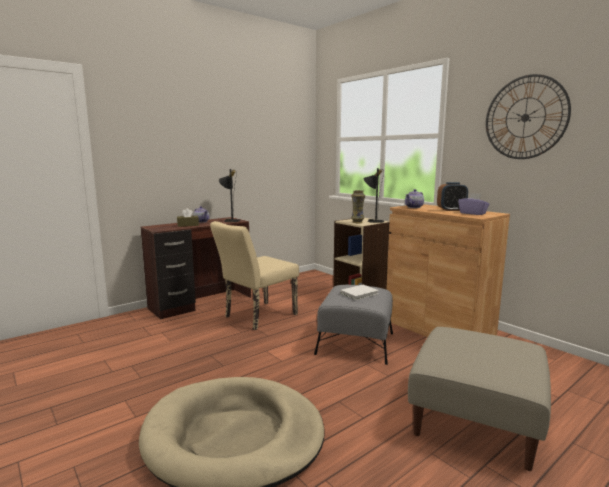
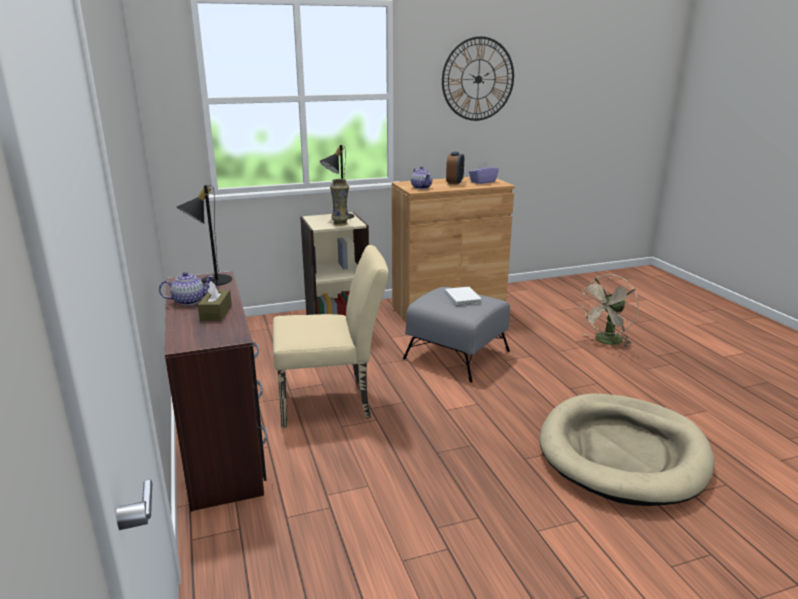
camera: 70 degrees left, 10 degrees up
(256, 317) = (333, 402): beige chair -> beige chair turned 75 degrees counterclockwise
(476, 420) = (606, 342): beige ottoman -> beige fan

